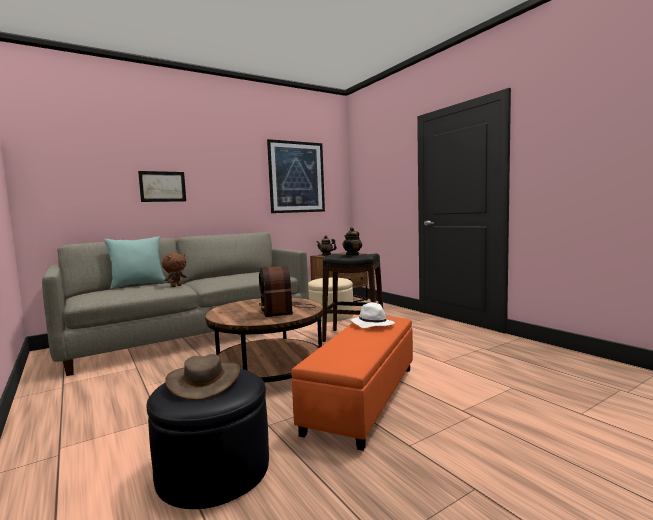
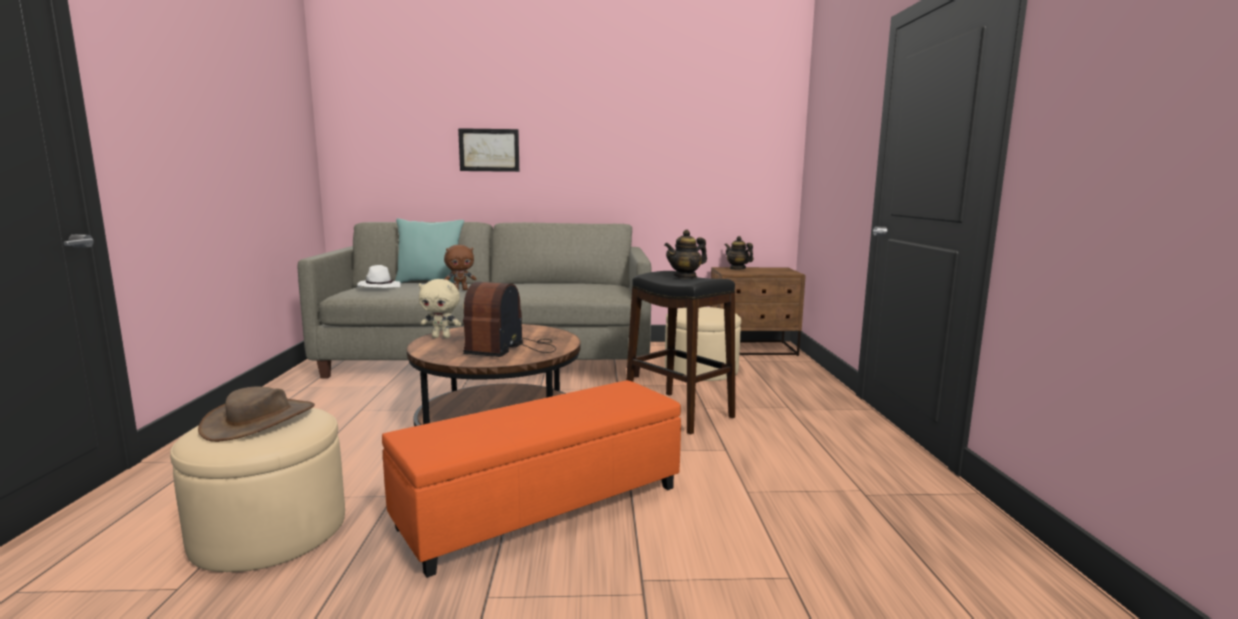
camera: 30 degrees right, 5 degrees up
(214, 470) = (270, 531): black ottoman -> beige ottoman
(222, 313) = (442, 337): none -> beige plush toy
(296, 177) = (699, 136): picture -> none
(372, 324) = (600, 398): white hat -> white hat (378, 287)

